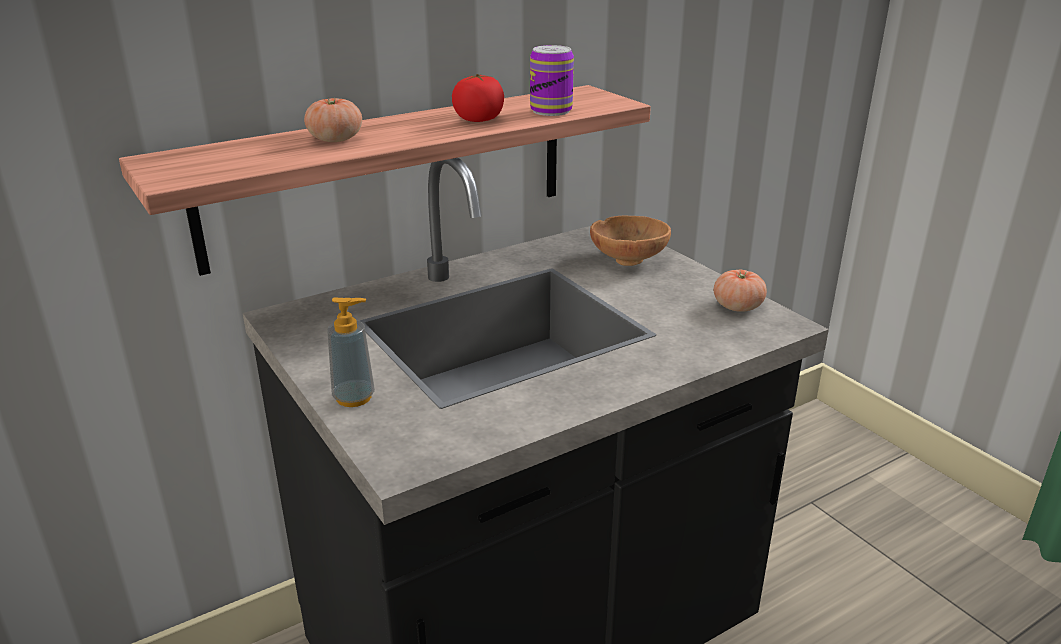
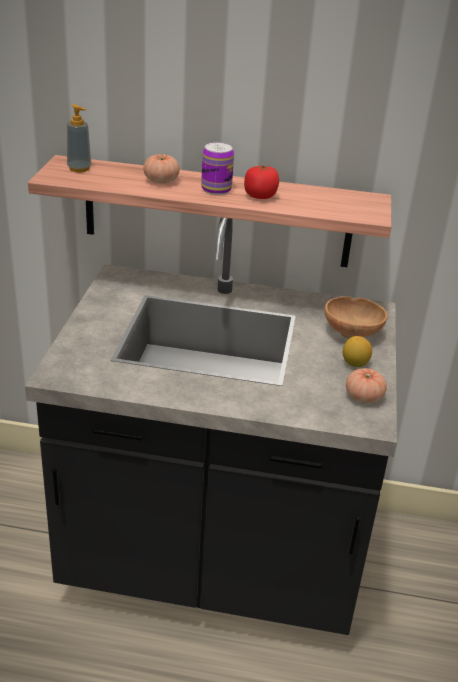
camera: 40 degrees right, 5 degrees up
(354, 397) = (84, 334): soap dispenser -> soap dispenser (79, 168)
(551, 111) = (315, 206): can -> can (216, 189)
(679, 283) = (355, 364): none -> lemon

